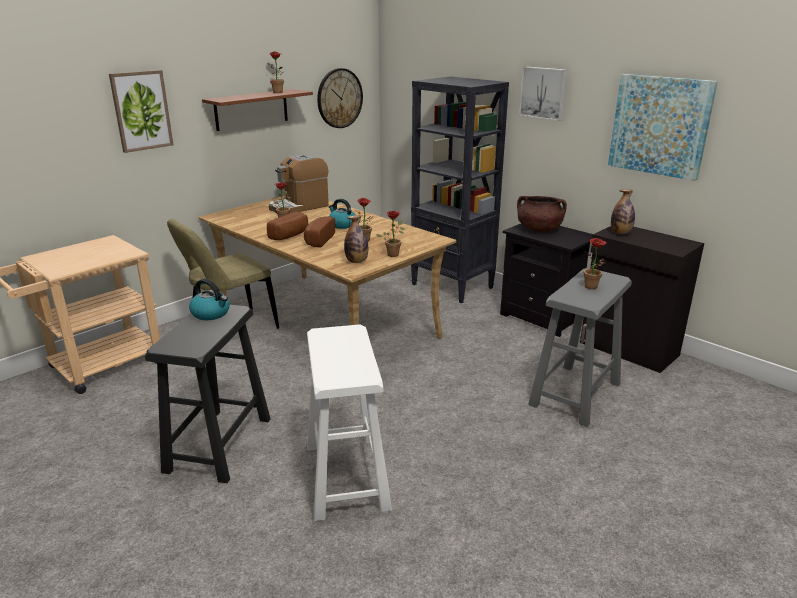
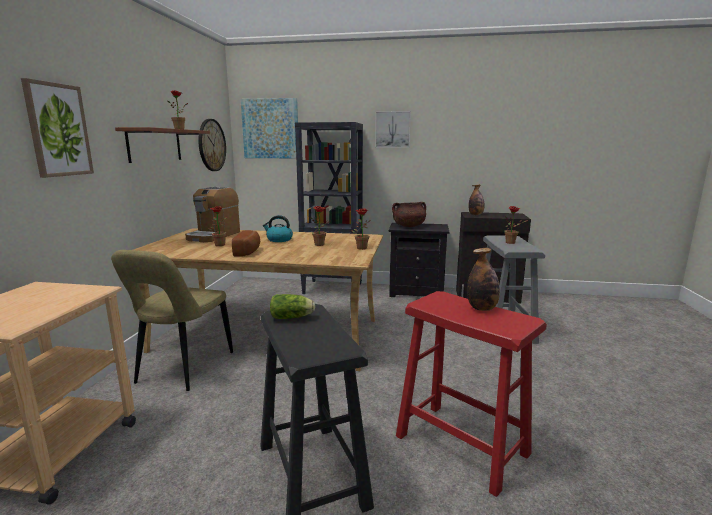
camera: 35 degrees left, 10 degrees down
(211, 313) = (293, 317): kettle -> lettuce
(318, 240) = (281, 250): bread -> none
(346, 476) = (460, 444): white stool -> red stool
(356, 261) = (344, 256): bottle -> bottle (482, 308)
(660, 126) = (482, 142): picture -> picture (270, 129)

